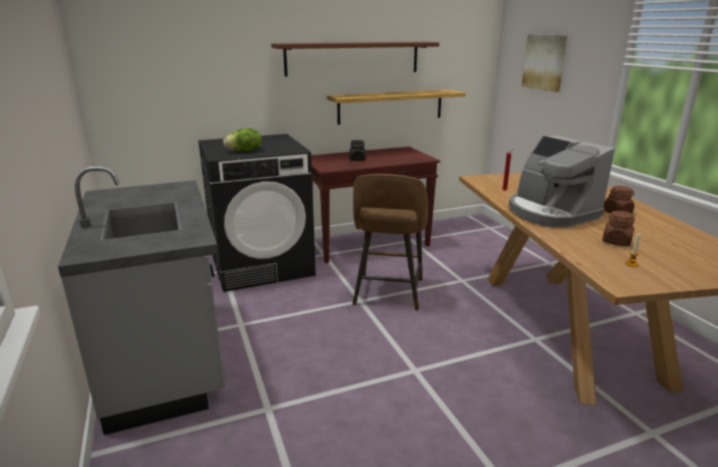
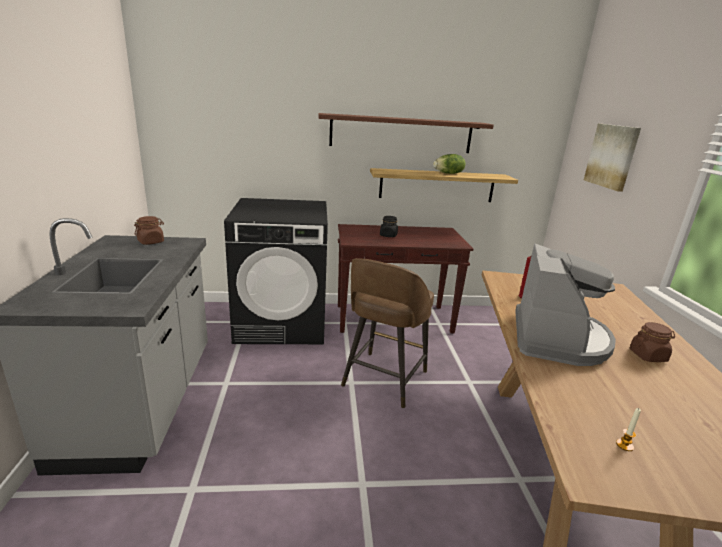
camera: 15 degrees right, 0 degrees up
(245, 151) = (267, 214): lettuce -> lettuce (449, 173)
(550, 213) = (558, 339): coffee machine -> coffee machine turned 150 degrees counterclockwise
(616, 242) = (622, 402): brown jar -> brown jar (151, 242)

